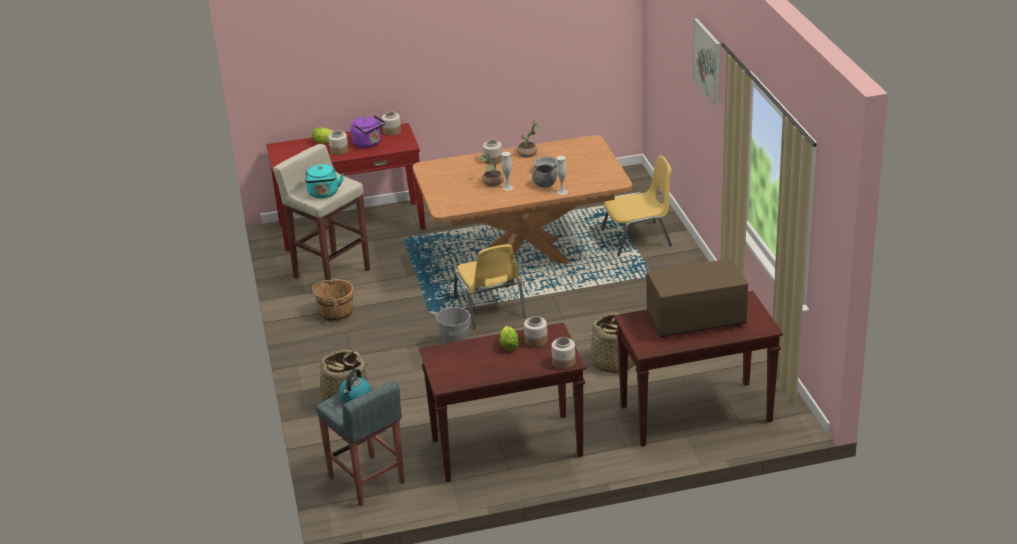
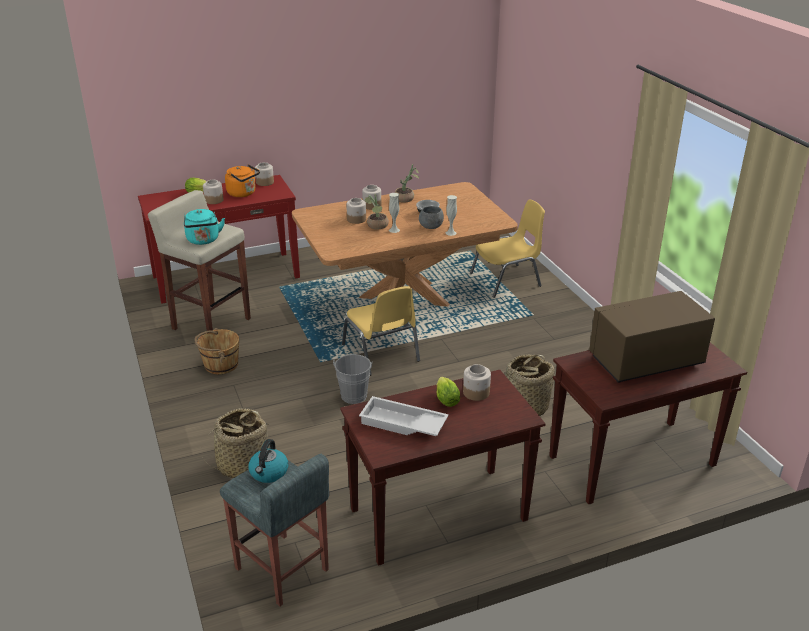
camera: 10 degrees left, 0 degrees up
(369, 144) = (243, 193): purple kettle -> orange kettle
(466, 363) = (402, 424): none -> white tray
(564, 362) = (517, 418): jar -> jar (356, 219)
(708, 61) = (597, 97): picture -> none

